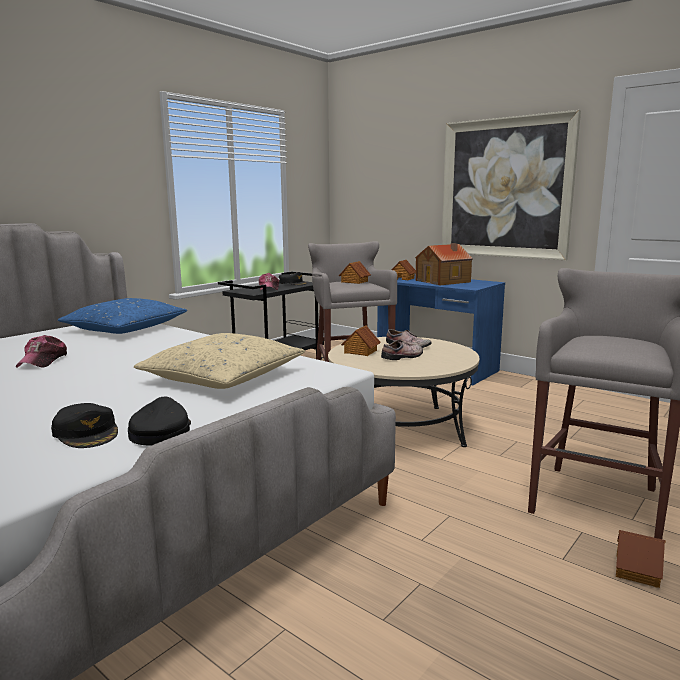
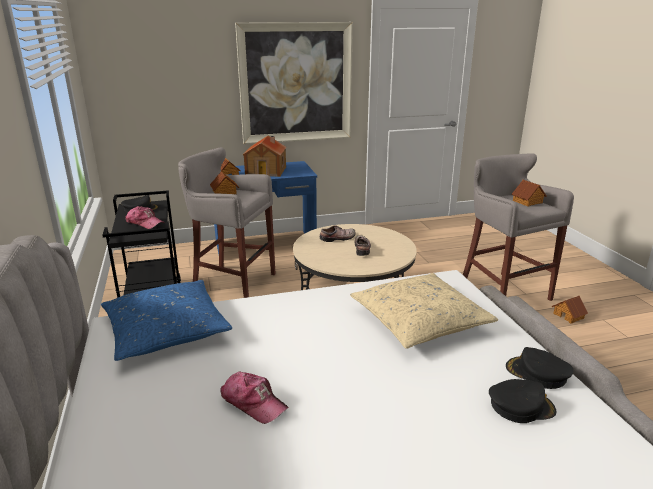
camera: 55 degrees left, 10 degrees up
(360, 352) = (329, 257): toy house -> toy house (528, 202)

